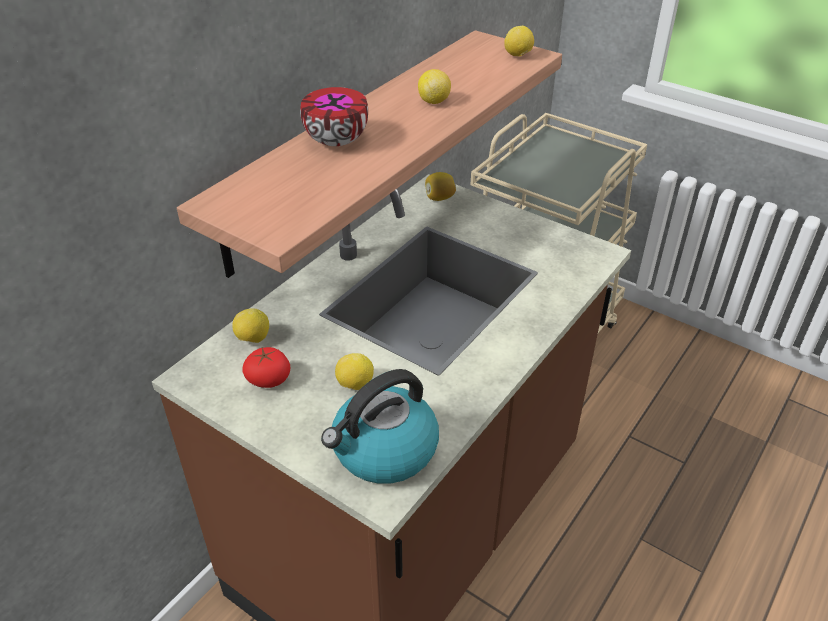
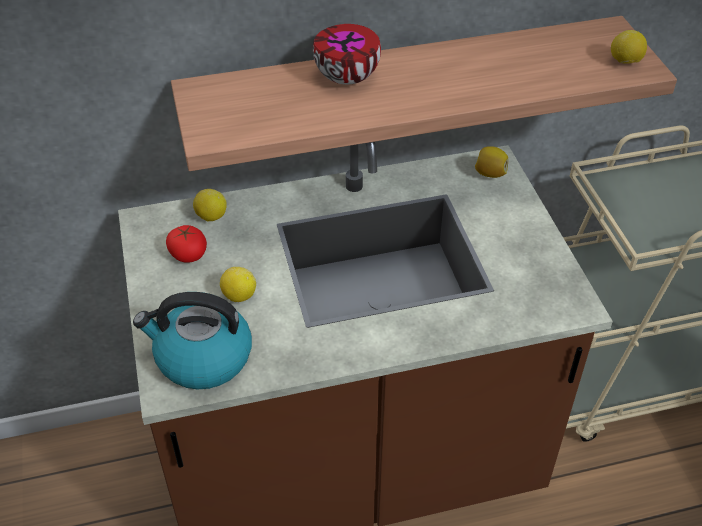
camera: 40 degrees right, 5 degrees up
(434, 101) = (477, 76): lemon -> none

